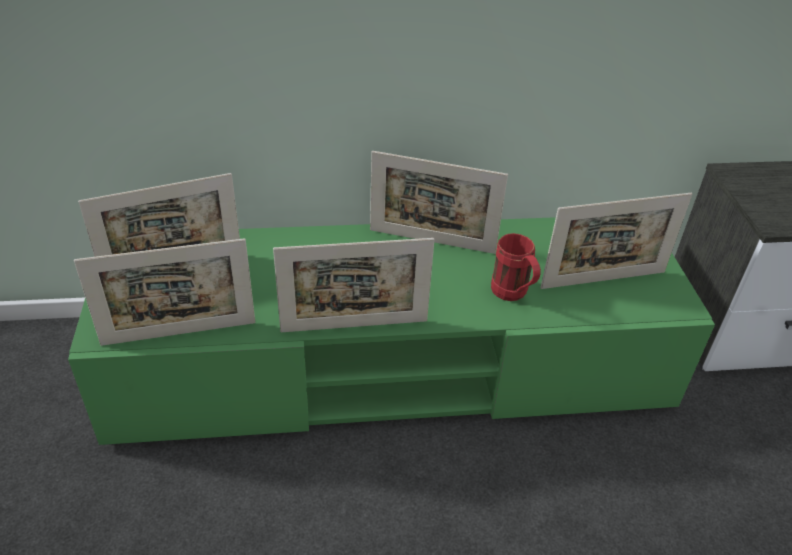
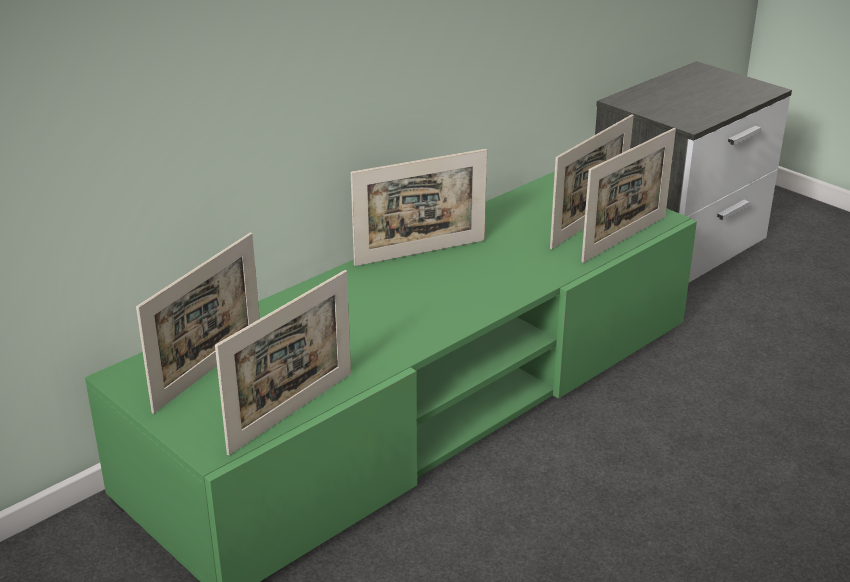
camera: 35 degrees left, 10 degrees down
(354, 326) = (440, 337): picture frame -> picture frame (624, 239)
(513, 295) = (536, 262): red mug -> none

